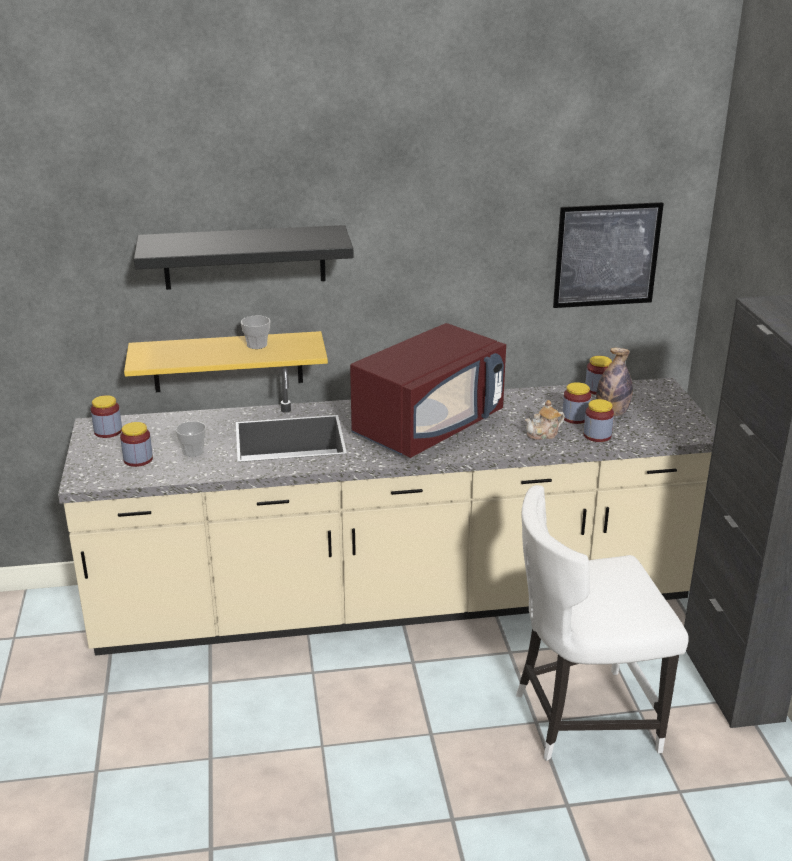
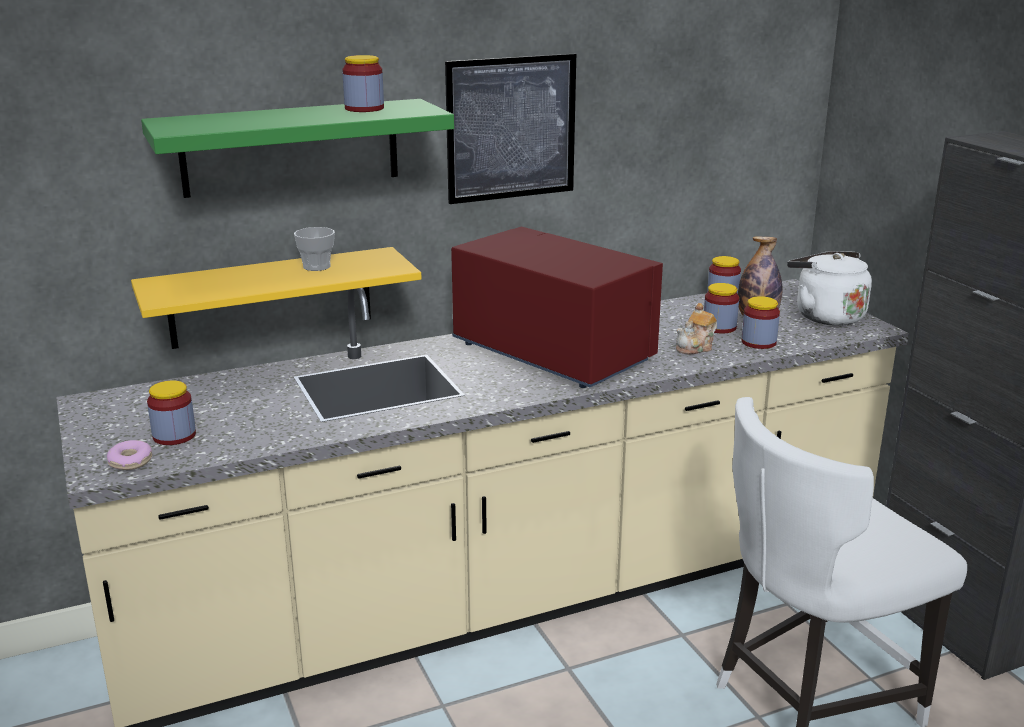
camera: 15 degrees left, 5 degrees down
(103, 476) = (130, 462): none -> donut
(108, 431) = (113, 407): jar -> jar (364, 108)
(193, 451) = (251, 417): cup -> none
(244, 257) = (291, 147): black shelf -> green shelf
(428, 426) = (550, 354): red microwave -> red microwave turned 75 degrees counterclockwise
(606, 255) = (723, 131): picture -> picture (511, 128)
(670, 417) = (825, 316): none -> white kettle

